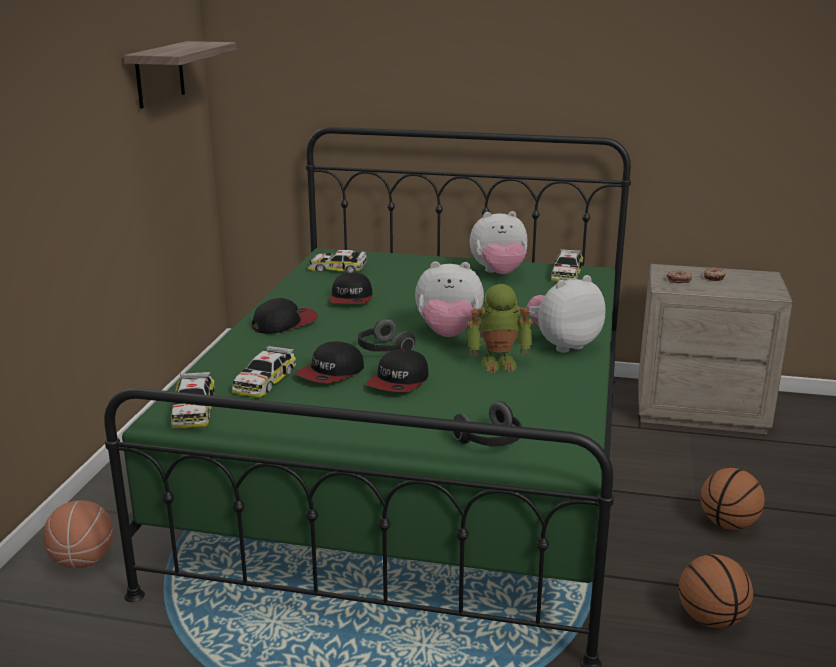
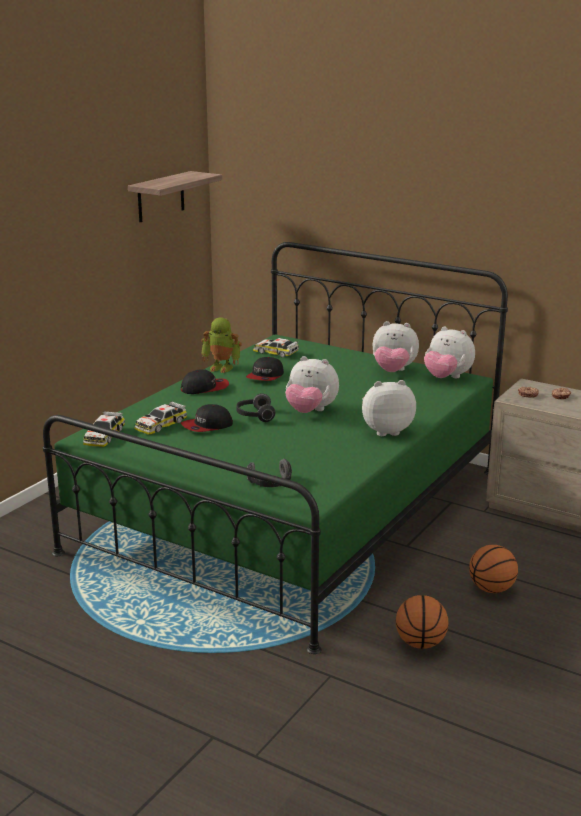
camera: 20 degrees right, 0 degrees up
(82, 561) = (39, 527): basketball -> none
(399, 382) = (246, 438): cap -> none
(499, 363) = (326, 436): toy robot -> toy robot (222, 367)
(566, 273) = (447, 378): toy car -> plush toy

